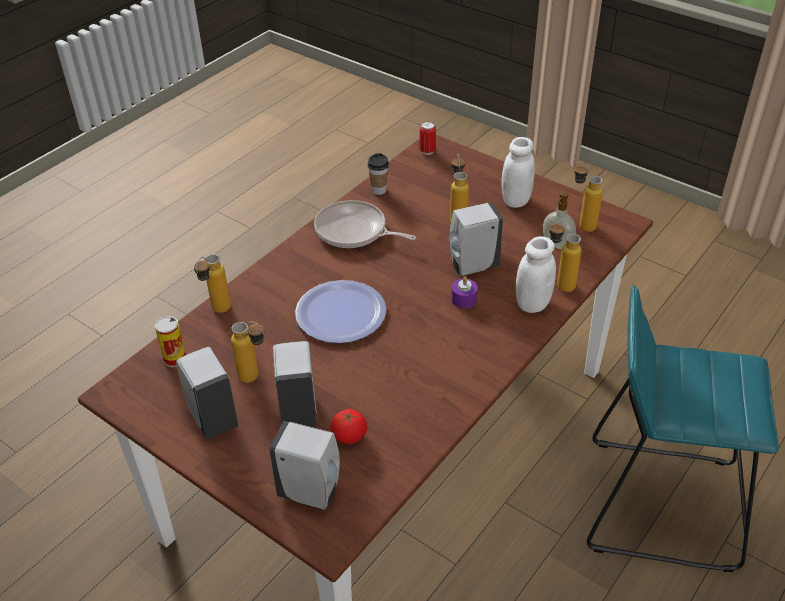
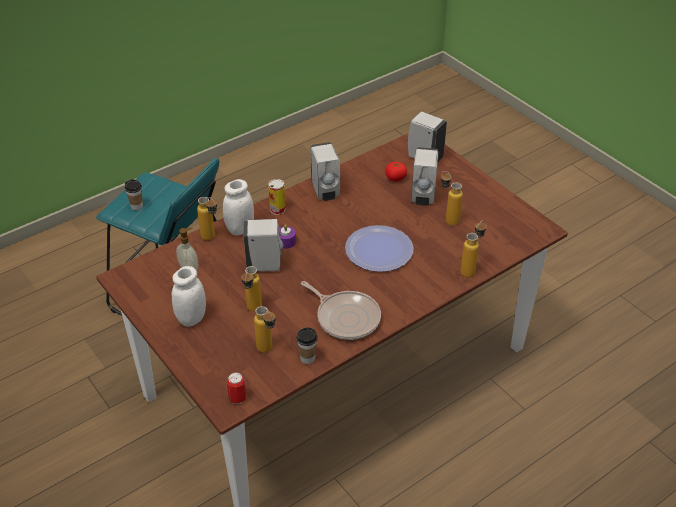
camera: 165 degrees left, 0 degrees up
(175, 359) = (502, 242): can -> can (277, 210)
(212, 417) = (477, 202): white soap dispenser -> white soap dispenser (325, 192)
(581, 224) = (156, 283): bottle -> bottle (268, 351)
(722, 375) = (137, 206): none -> cup

